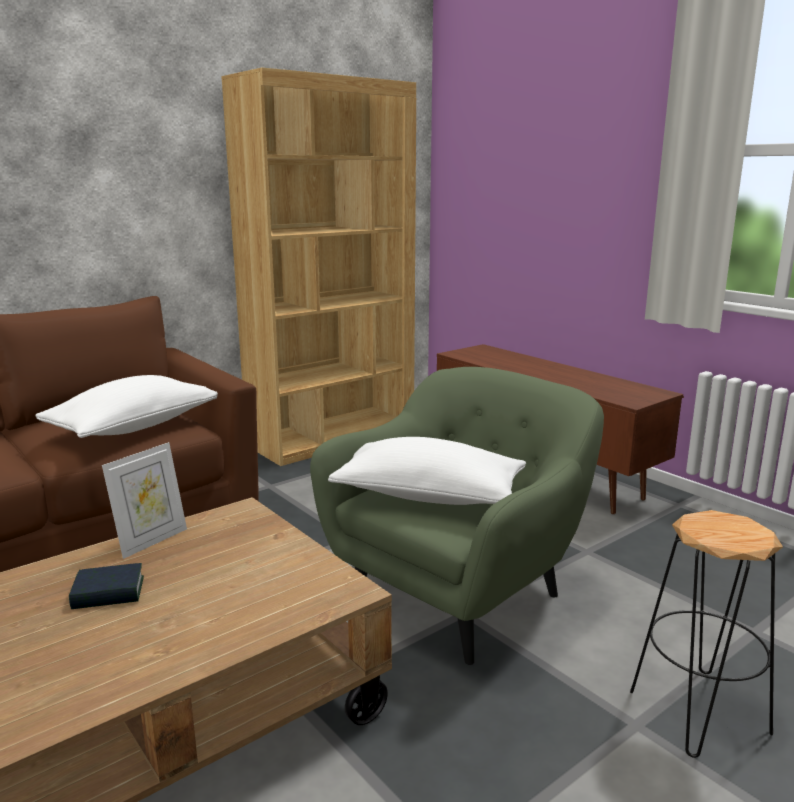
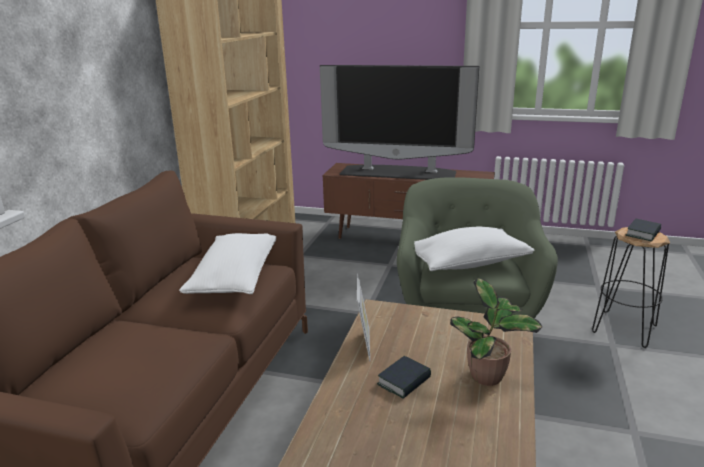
camera: 35 degrees left, 5 degrees up
(193, 633) = (488, 377): none -> potted plant
(535, 368) = (398, 173): none -> television
(730, 529) = (643, 233): none -> book

